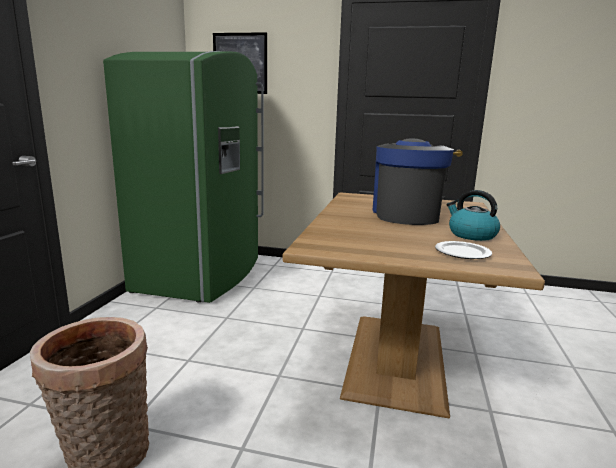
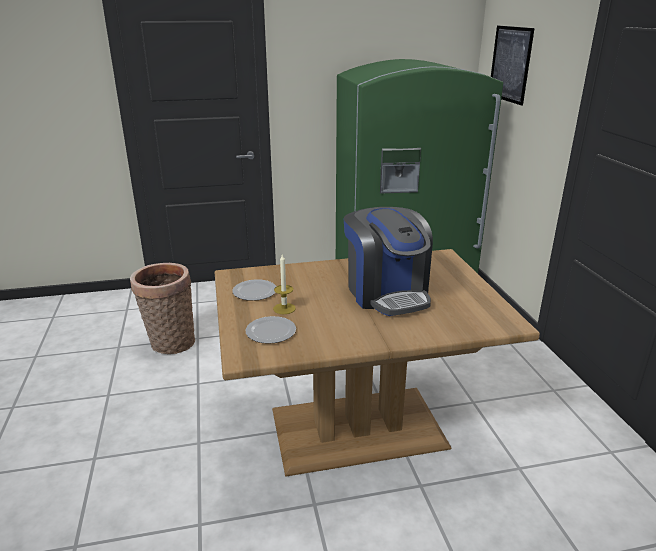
camera: 65 degrees right, 10 degrees up
(366, 245) = (255, 292): none -> plate
(405, 214) = (387, 293): coffee machine -> coffee machine turned 90 degrees clockwise
(414, 242) = (284, 308): none -> candle
(471, 235) = (339, 332): kettle -> none

